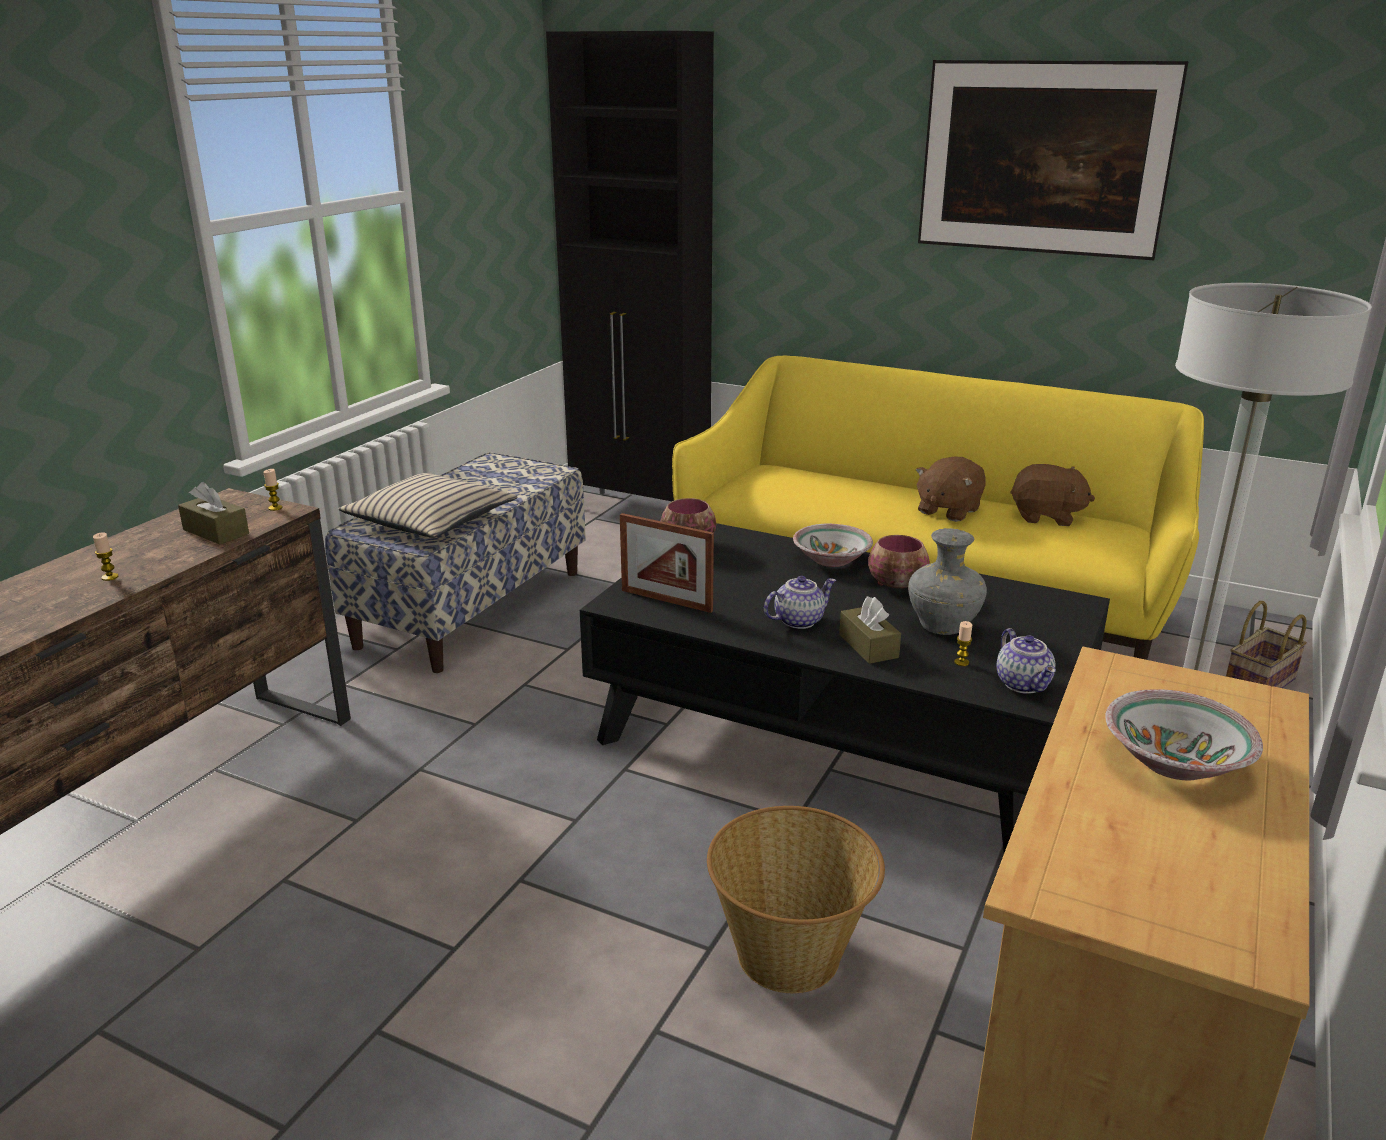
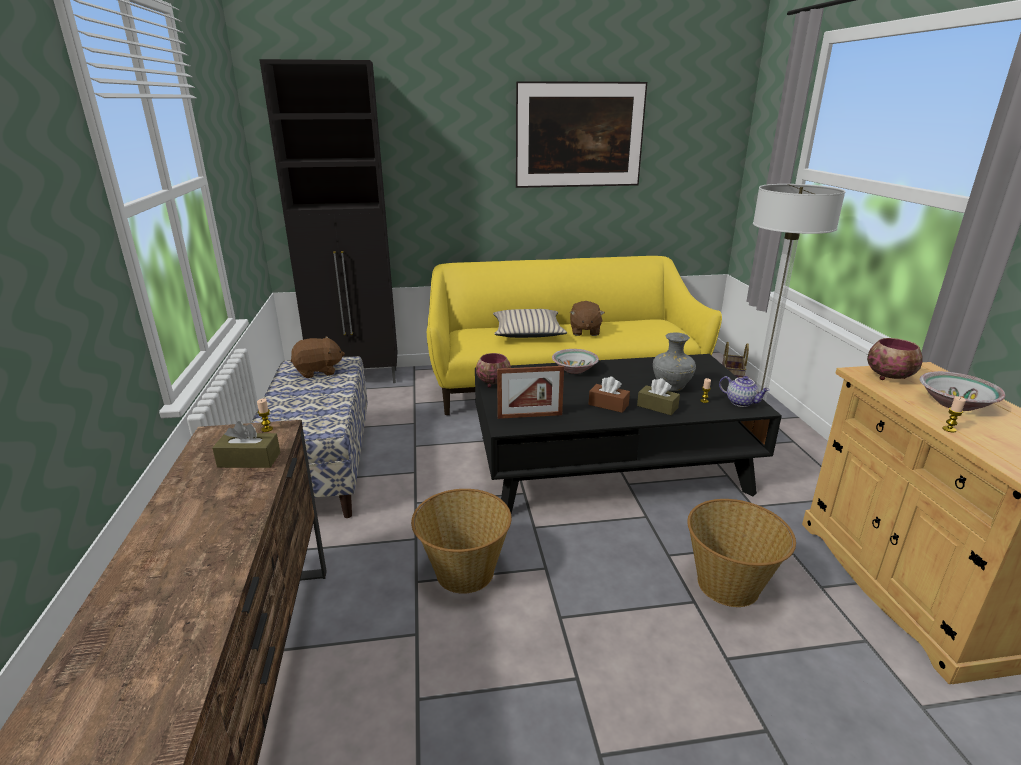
camera: 35 degrees left, 0 degrees up
(110, 577) = (217, 523): candle -> candle (949, 429)
(431, 520) = (310, 413): beige pillow -> beige pillow (527, 332)
(480, 782) = (463, 572): none -> basket
(798, 620) = (608, 405): teapot -> brown tissue box
(898, 586) = (623, 373): bowl -> bowl (890, 377)
(1046, 517) = (628, 324): brown plush toy -> brown plush toy (318, 371)

